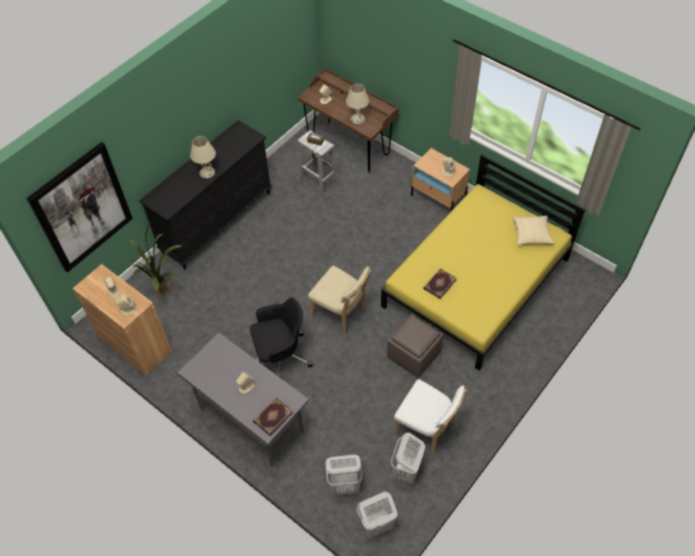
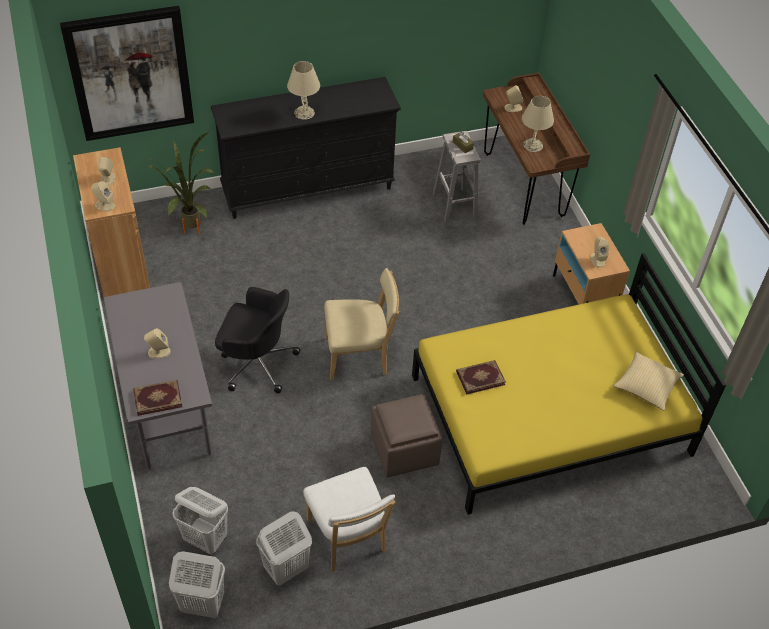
camera: 30 degrees right, 5 degrees down
(340, 313) = (359, 356): beige chair -> beige chair turned 75 degrees counterclockwise

